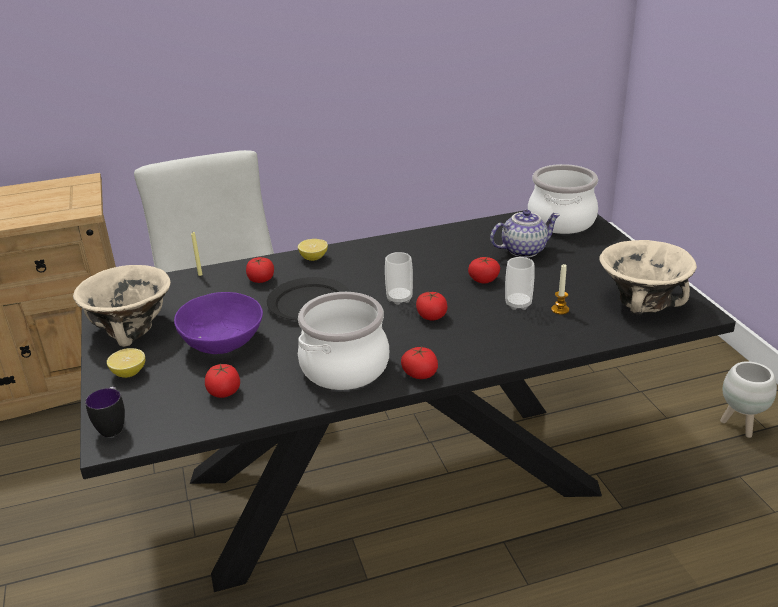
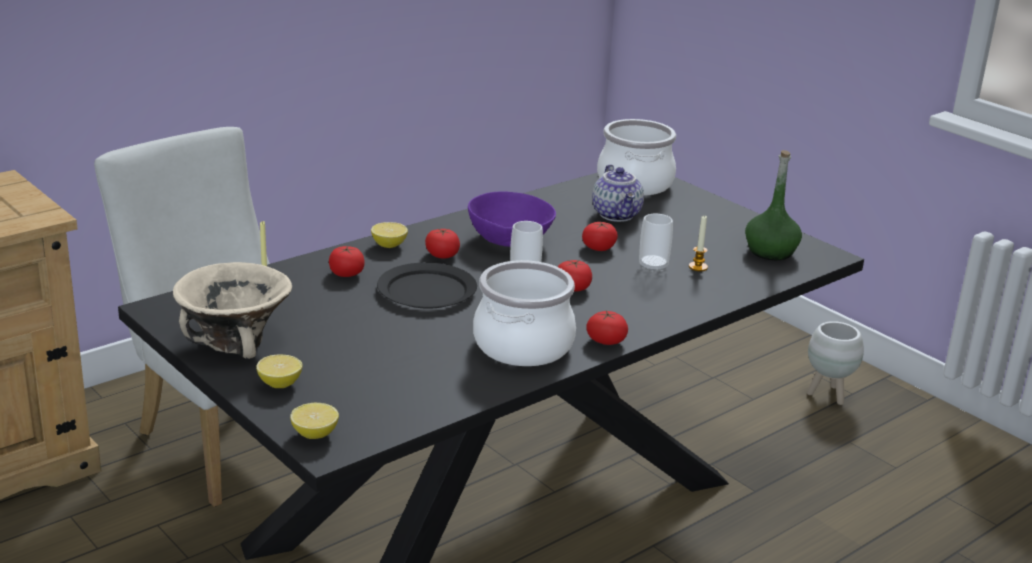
camera: 25 degrees left, 5 degrees down
(113, 426) = (315, 434): mug -> lemon
(223, 342) = (363, 340): purple bowl -> purple bowl (510, 239)
(224, 391) = (411, 385): tomato -> tomato (442, 255)
(523, 250) = (617, 215): teapot -> teapot turned 120 degrees clockwise
(642, 302) = (771, 252): beige bowl -> green bottle

